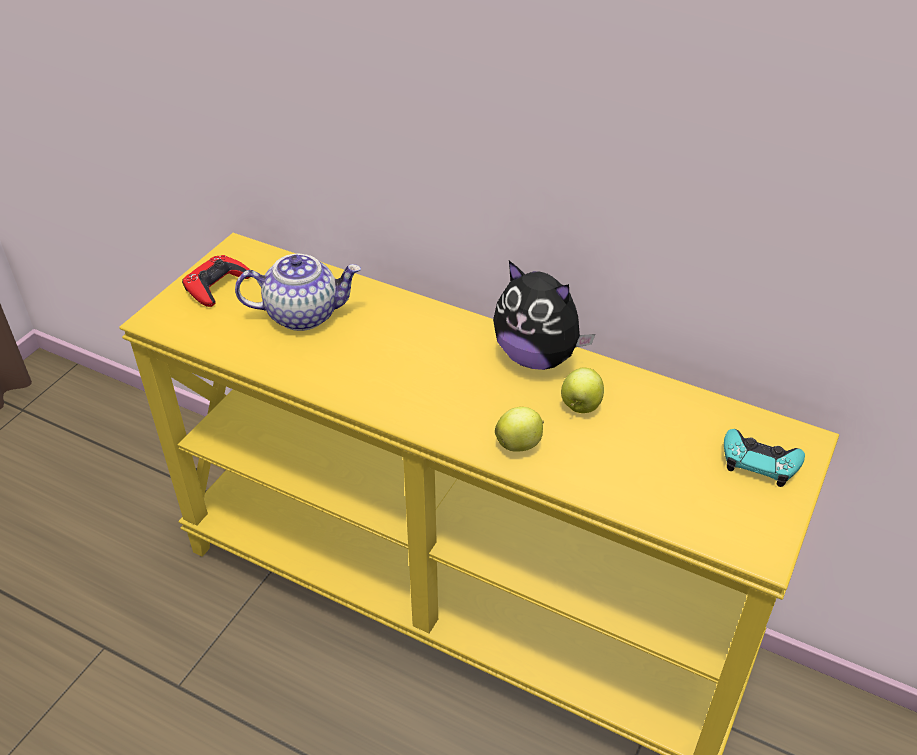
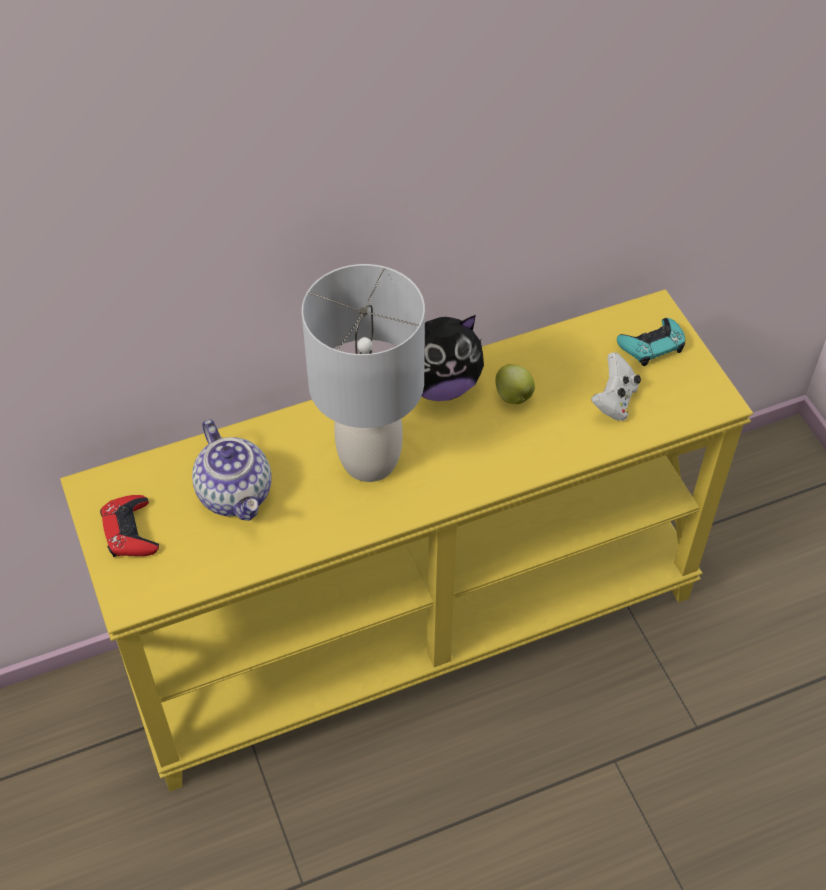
camera: 50 degrees left, 10 degrees up
(303, 314) = (236, 494): teapot -> teapot turned 120 degrees clockwise
(413, 361) = (369, 460): none -> grey table lamp
(519, 444) = (516, 456): apple -> none
(661, 473) = (614, 401): none -> white game controller

